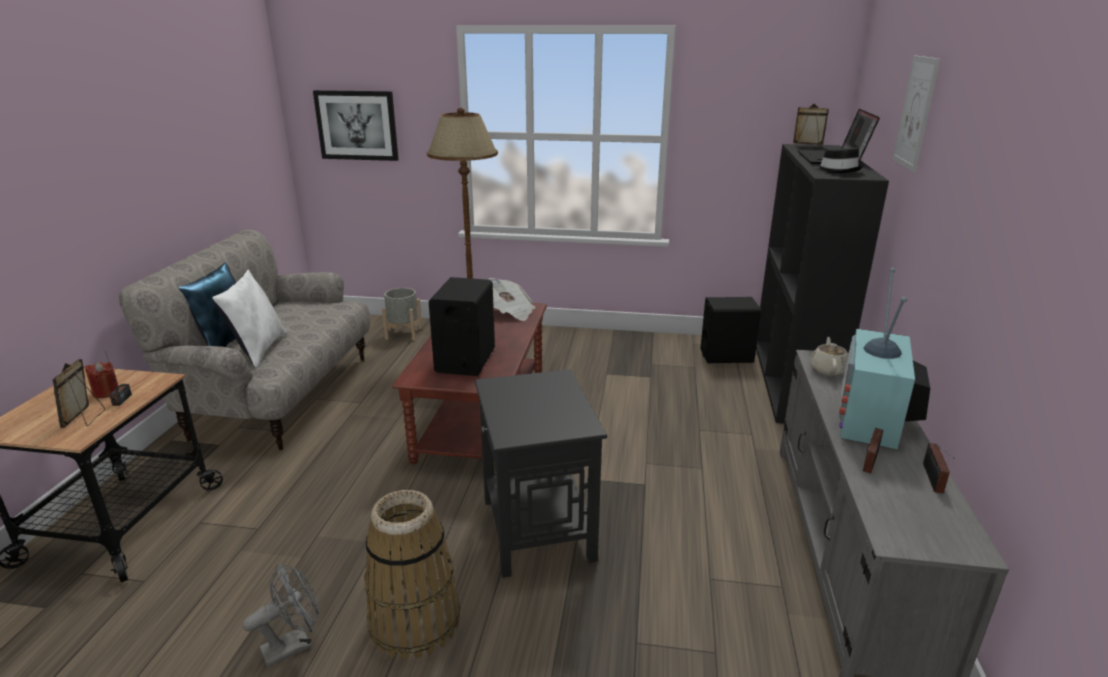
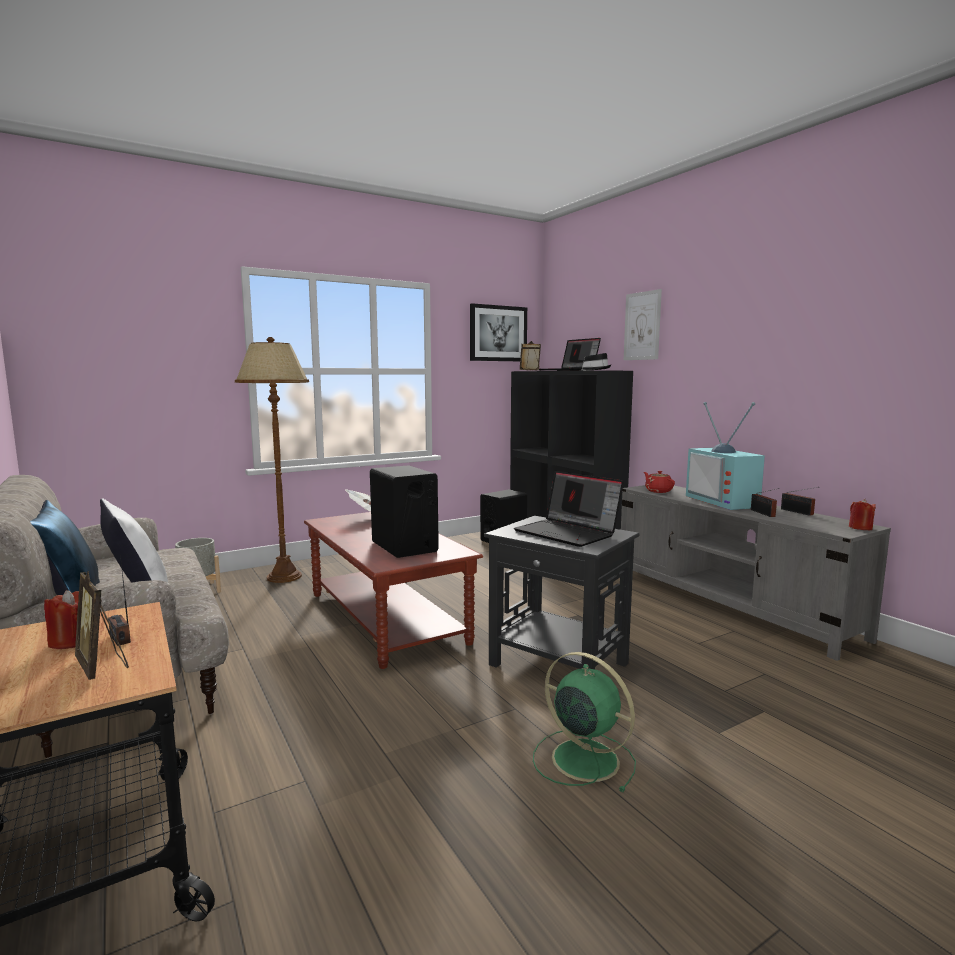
camera: 40 degrees left, 15 degrees down
(294, 645) = (517, 834): grey fan -> none
(357, 125) = (118, 362): picture -> picture (498, 333)
(415, 621) = (582, 758): basket -> green fan
(539, 407) = (568, 533): none -> laptop
(828, 370) = (658, 491): beige teapot -> red teapot
(949, 546) = (860, 528): none -> red candle

